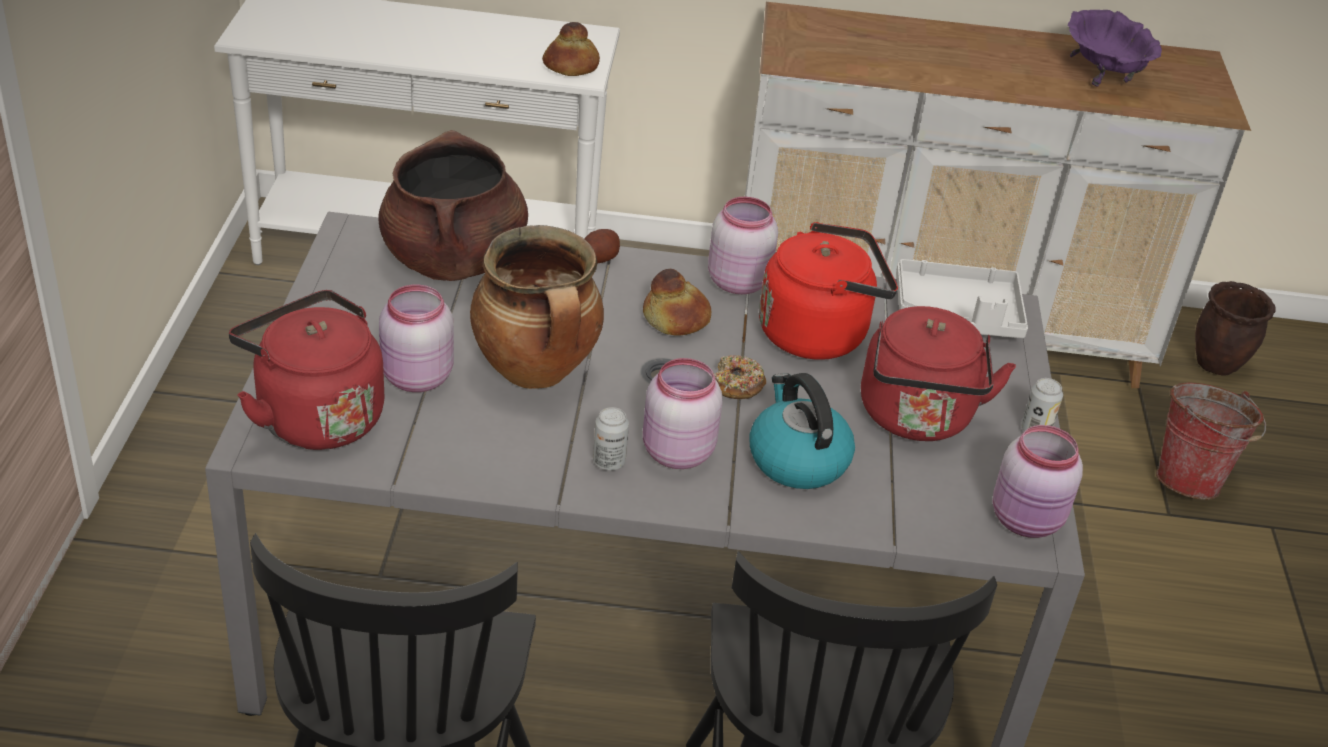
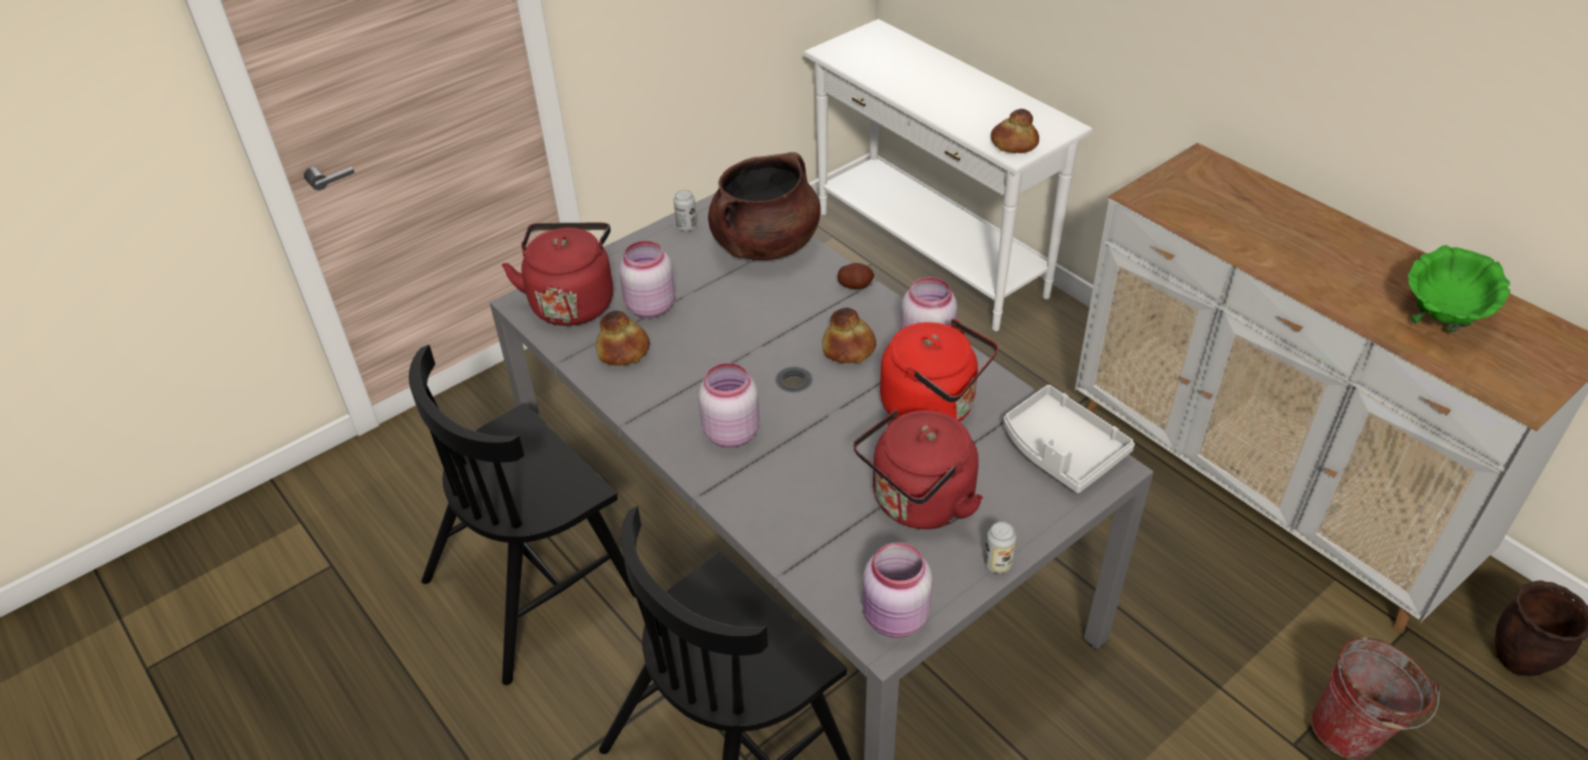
camera: 50 degrees right, 5 degrees up
(452, 436) = (623, 351): none -> bread
(537, 372) = (718, 339): cooking pot -> none
(609, 462) = (684, 415): can -> can (687, 226)
(736, 385) = (827, 412): donut -> none
(796, 459) = (797, 481): kettle -> none
(1105, 72) = (1444, 315): purple bowl -> green bowl

